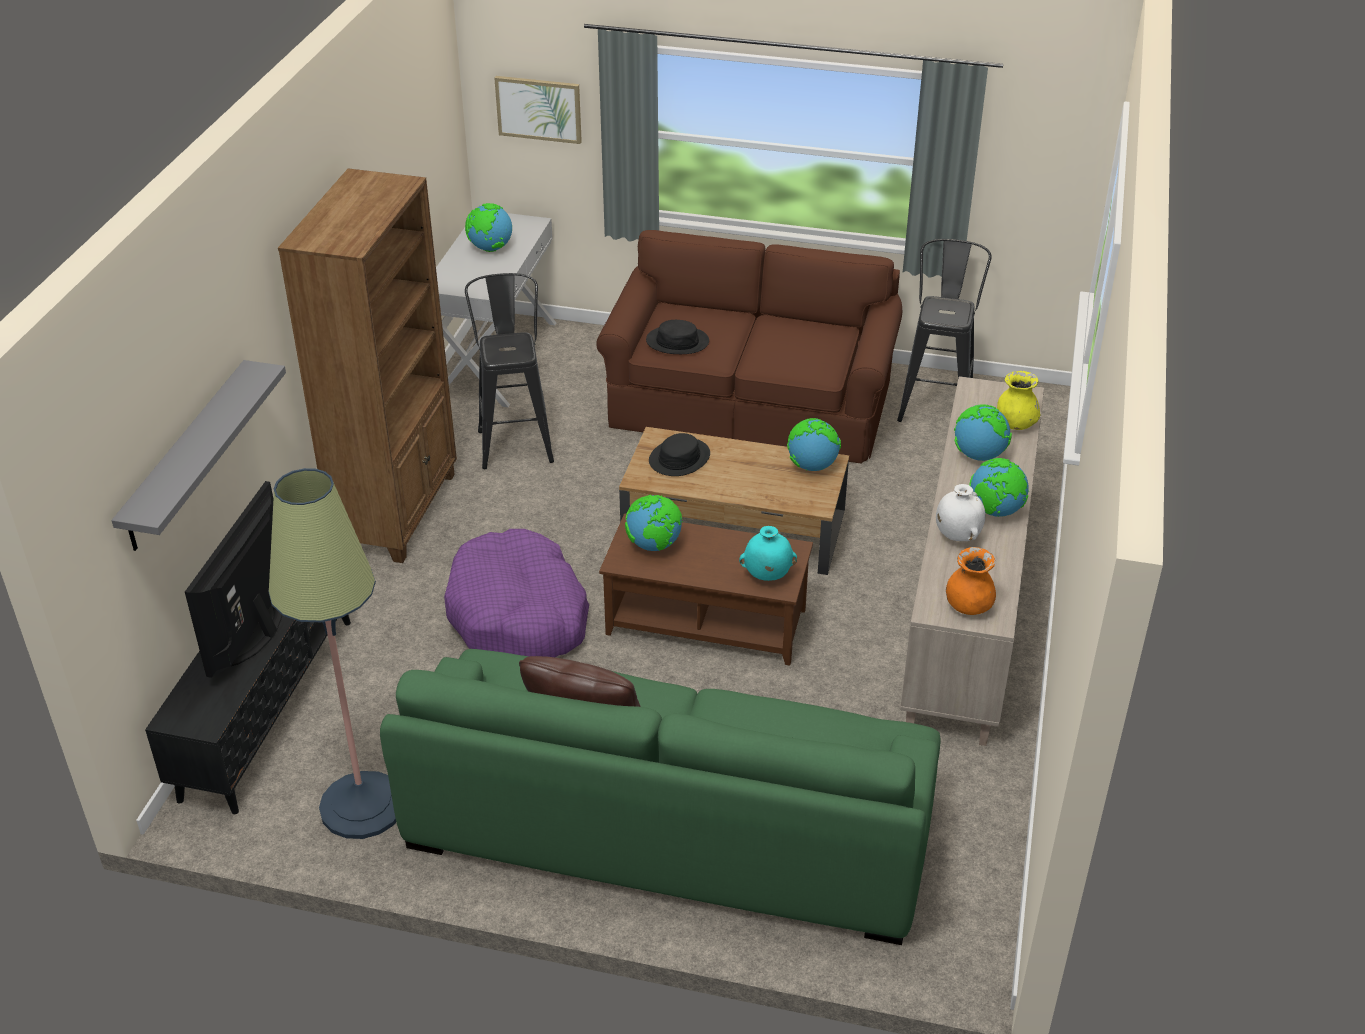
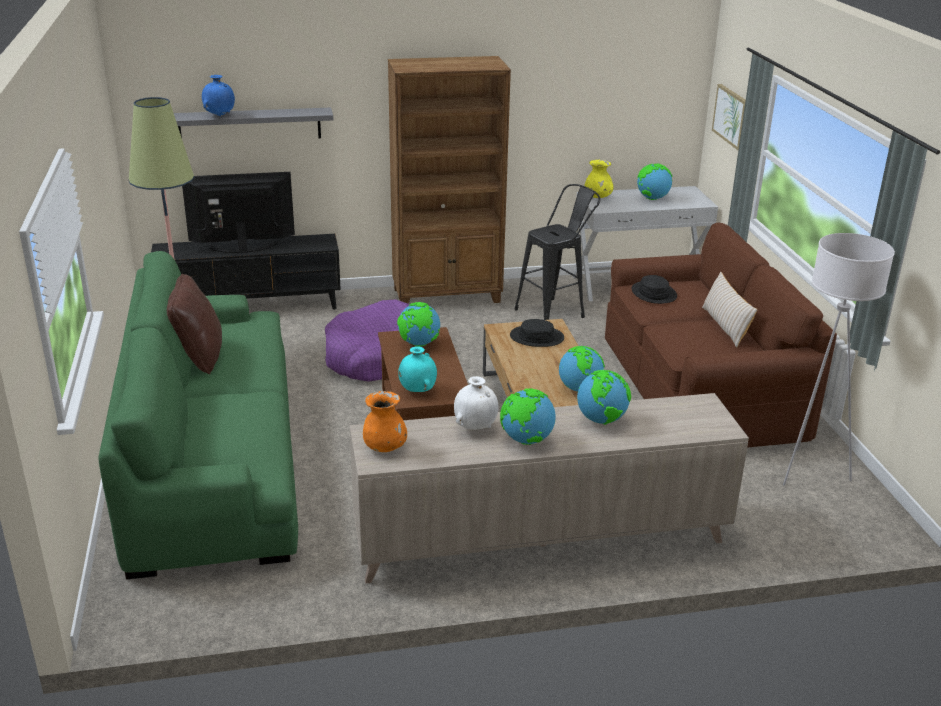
camera: 65 degrees right, 10 degrees down
(186, 465) = (220, 115): none -> blue vase
(780, 327) = (725, 326): none -> beige pillow
(937, 403) = (809, 471): black stool -> white floor lamp
(1015, 424) = (669, 431): yellow vase -> yellow vase (598, 197)

